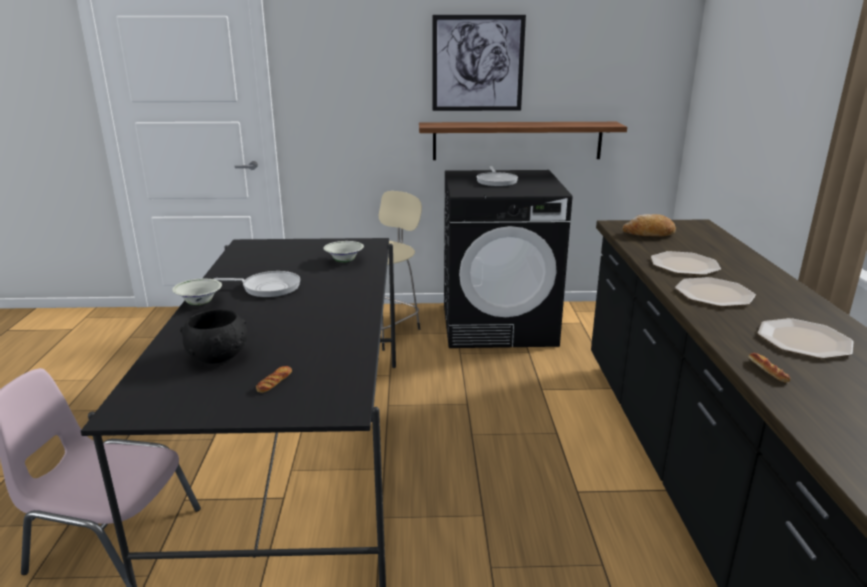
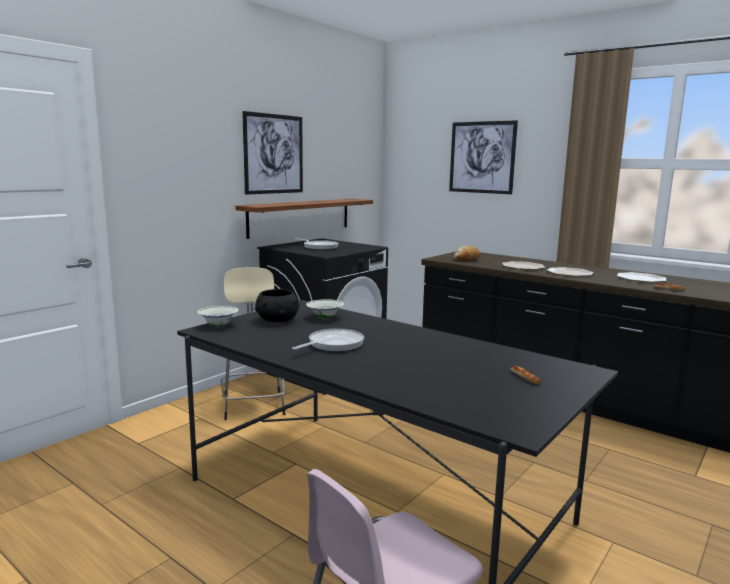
camera: 50 degrees left, 10 degrees down
(199, 303) = (322, 369): white bowl -> white bowl (218, 325)
(218, 356) = (451, 383): black bowl -> black bowl (277, 320)
(774, 74) = (482, 157): none -> picture

